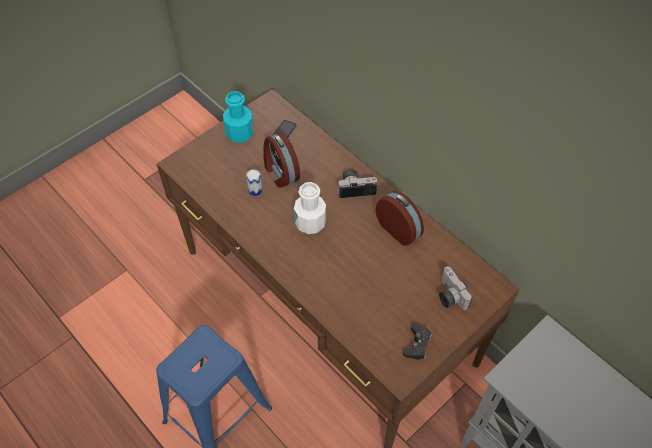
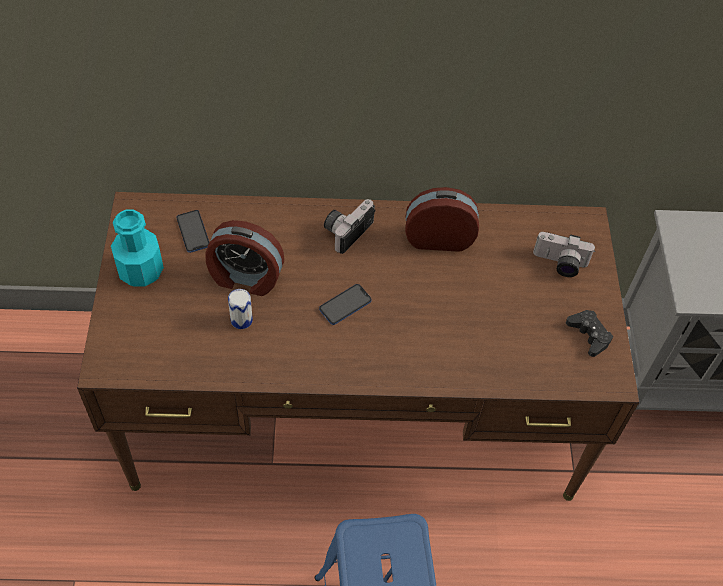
camera: 50 degrees left, 0 degrees up
(310, 223) = (345, 305): white bottle -> phone

